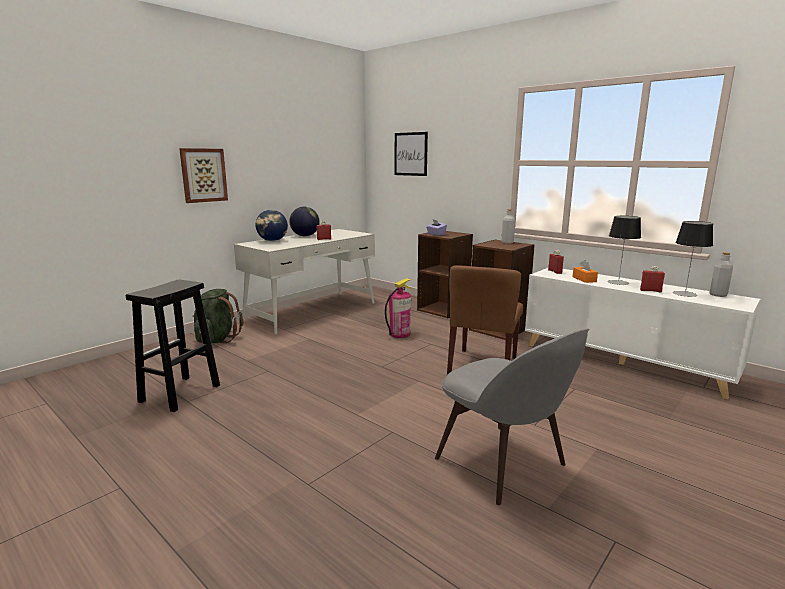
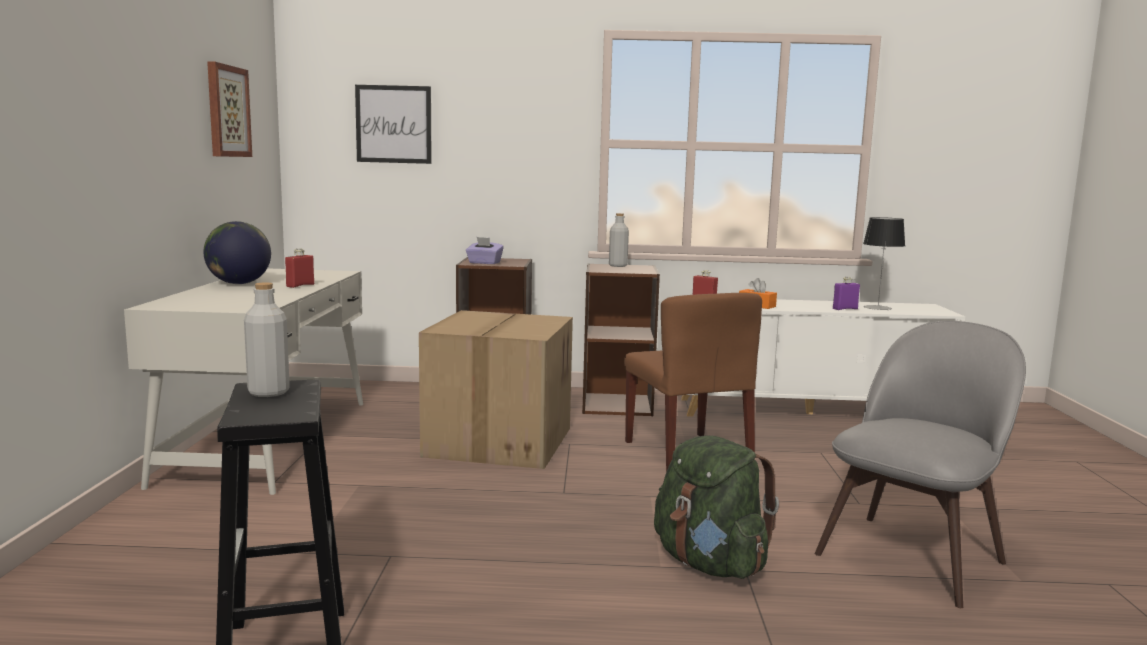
camera: 40 degrees left, 5 degrees down
(203, 175) = (66, 146): picture -> picture (227, 111)
(217, 339) = (155, 537): green backpack -> green backpack (710, 564)
(272, 241) = (200, 296): globe -> none
(399, 334) = (497, 441): fire extinguisher -> cardboard box
(504, 464) = (913, 555): grey chair -> grey chair turned 60 degrees counterclockwise
(618, 282) = (795, 305): table lamp -> none
(650, 291) = (845, 309): red bottle -> purple bottle
(718, 295) = (901, 305): grey bottle -> grey bottle (268, 392)

